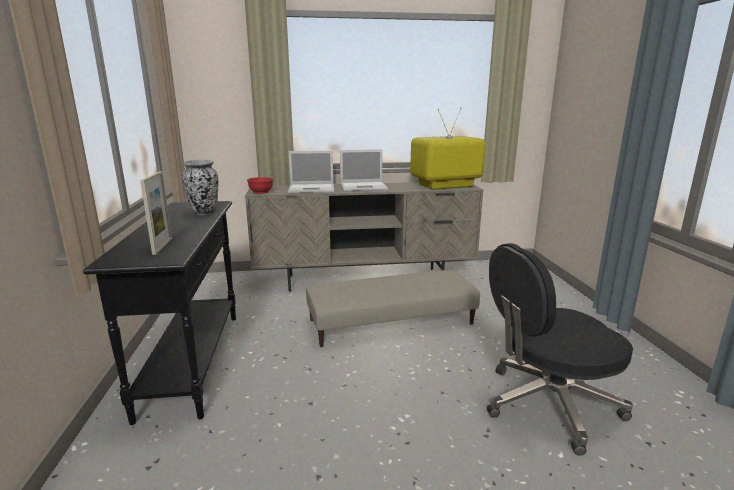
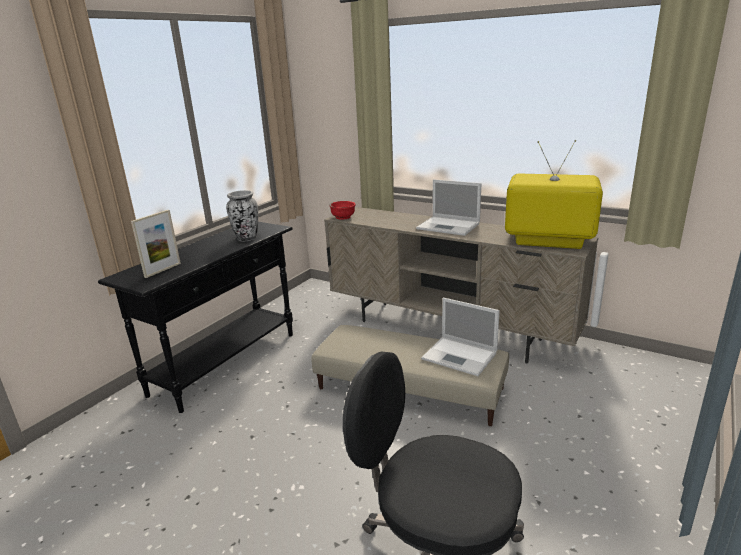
camera: 40 degrees right, 5 degrees up
(312, 189) = (394, 220): laptop -> laptop (461, 356)

